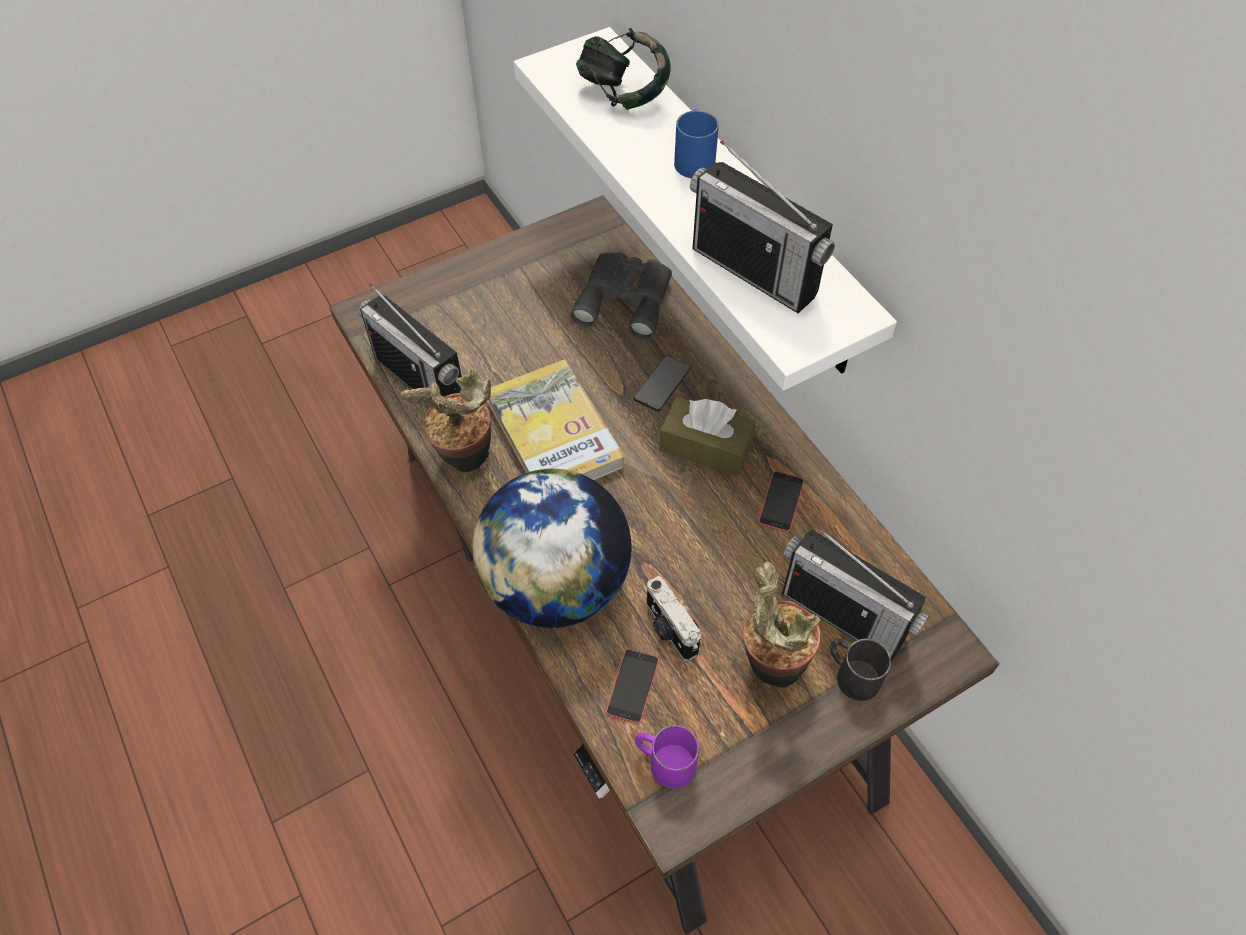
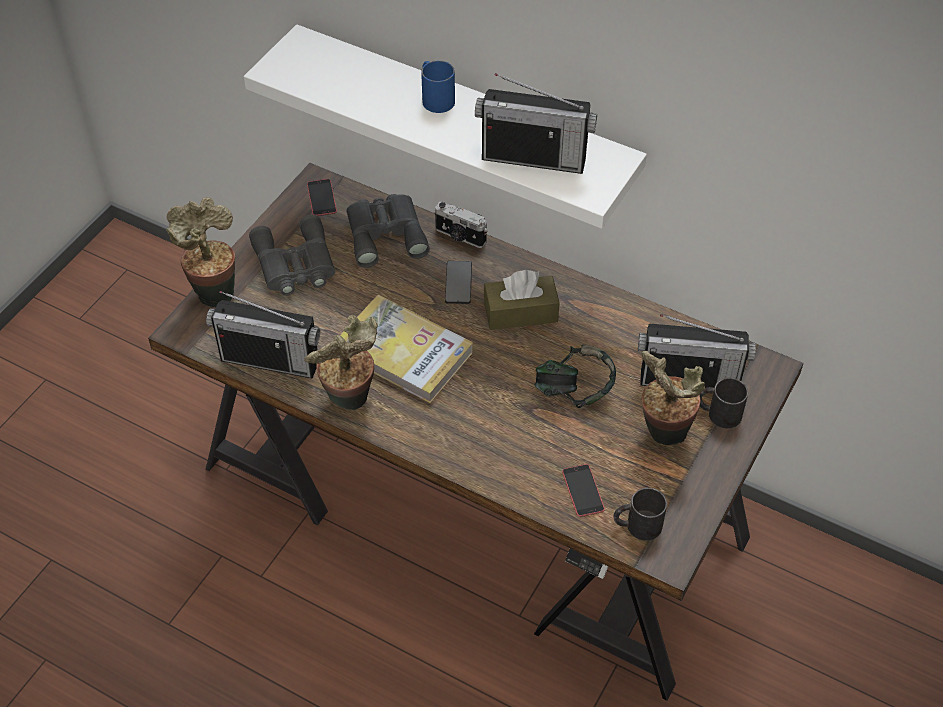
camera: 30 degrees left, 5 degrees down
(420, 286) = (214, 291): none -> potted plant
(514, 293) = (295, 265): none -> grey binoculars
(556, 584) = (482, 452): globe -> none
(623, 94) = (348, 71): headphones -> headphones (573, 392)
(664, 761) = (637, 525): purple mug -> black mug
(669, 629) = (582, 443): camera -> camera (460, 236)
(781, 501) = (598, 326): phone -> phone (321, 198)

